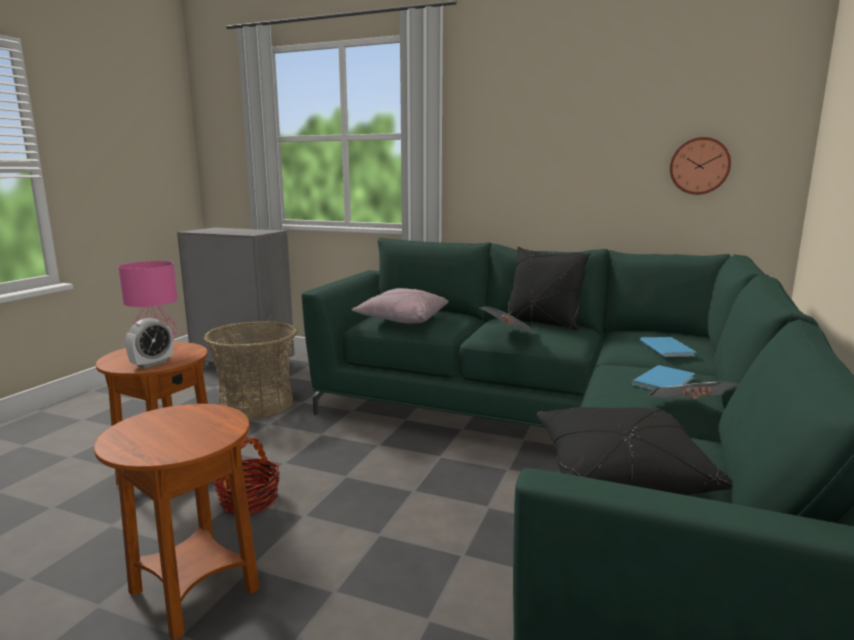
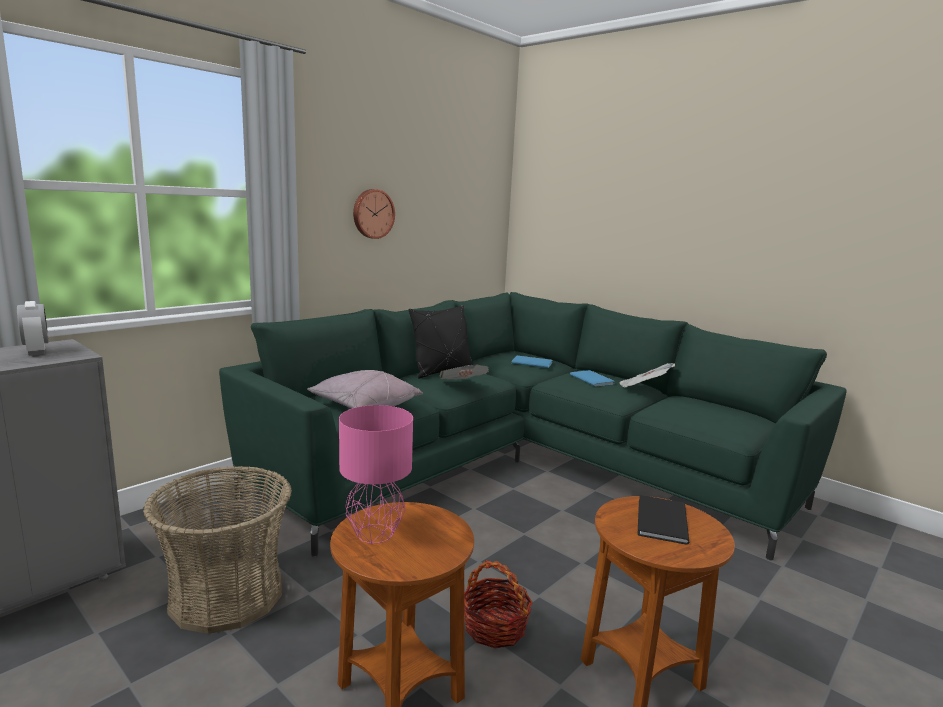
camera: 70 degrees left, 0 degrees up
(152, 364) = (442, 537): alarm clock -> alarm clock (36, 351)
(188, 429) = (659, 521): none -> black book
(619, 473) = (715, 420): black pillow -> none
(699, 166) = (464, 230): wall clock -> wall clock (372, 213)

